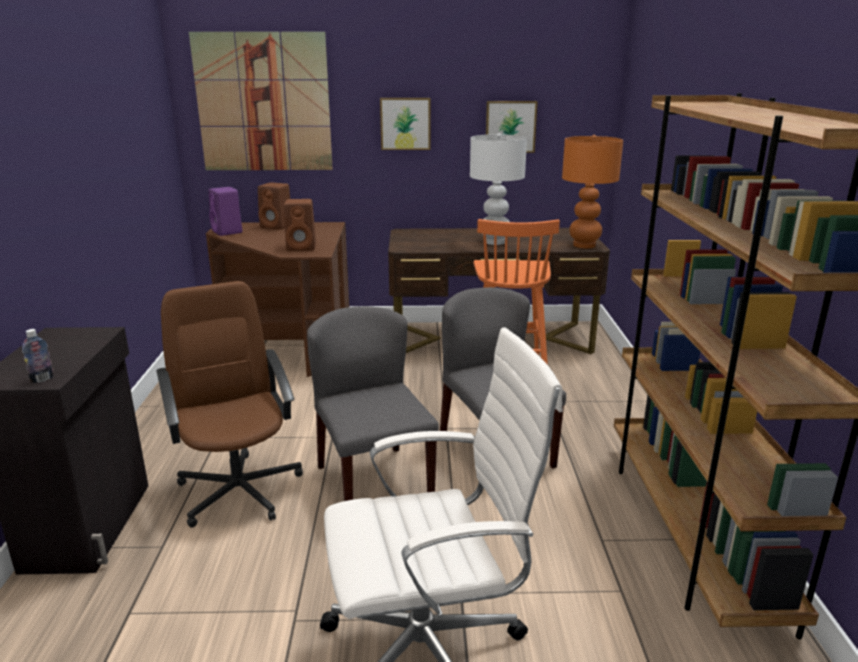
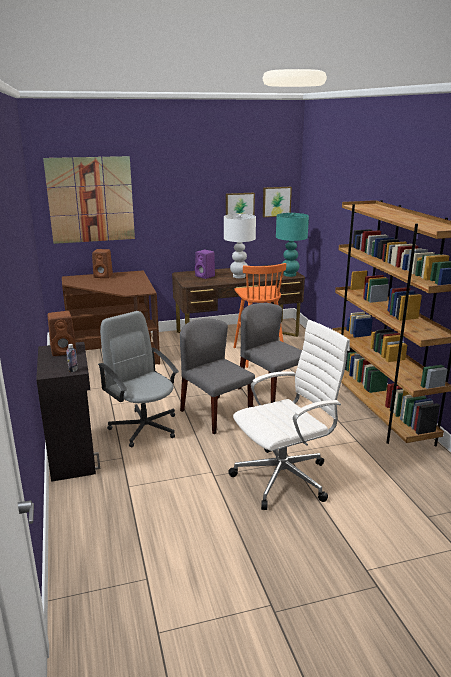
camera: 15 degrees left, 0 degrees up
(228, 232) = (76, 282): purple speaker -> purple speaker (205, 276)
(239, 489) = (144, 427): brown office chair -> grey office chair
(302, 247) = (133, 288): brown speaker -> brown speaker (64, 351)
(405, 123) = (178, 208): picture -> picture (276, 201)
(584, 245) = (289, 274): orange table lamp -> turquoise table lamp

